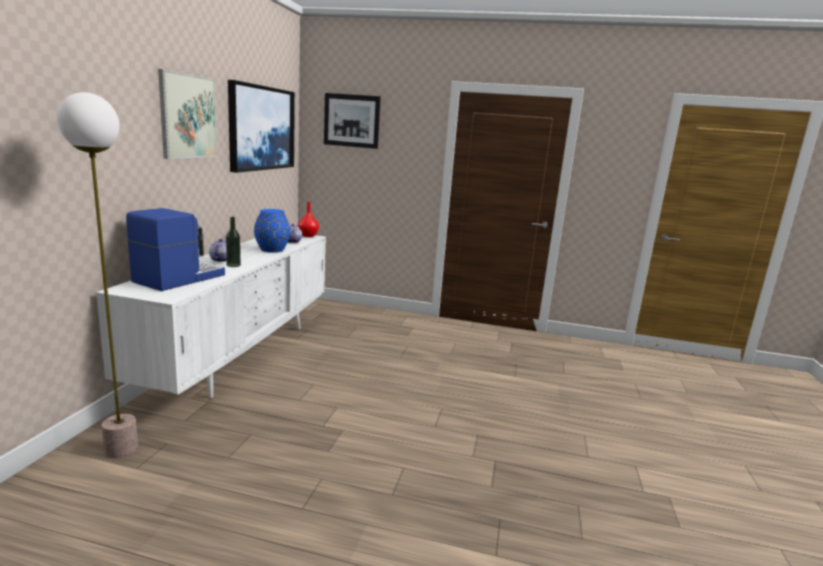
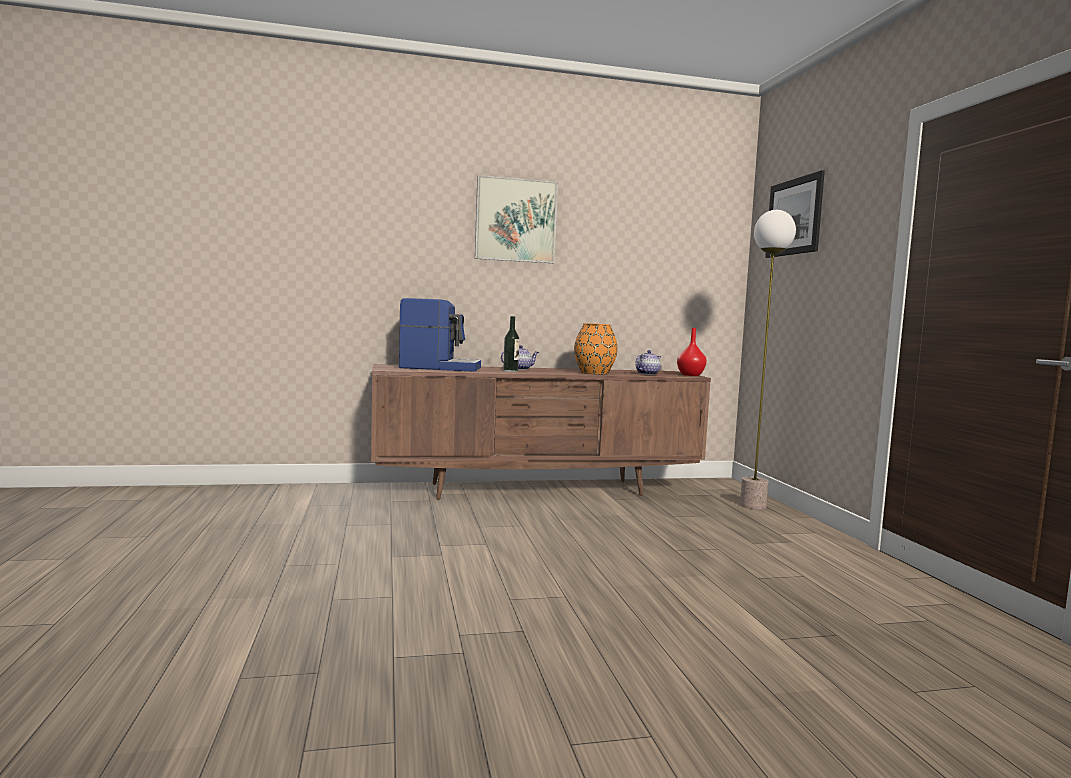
camera: 65 degrees right, 10 degrees down
(122, 449) = (331, 496): floor lamp -> floor lamp (753, 506)
(241, 354) = (538, 489): white cabinet -> brown cabinet
(261, 128) = (652, 238): picture -> none
(271, 250) = (593, 373): blue vase -> orange vase

